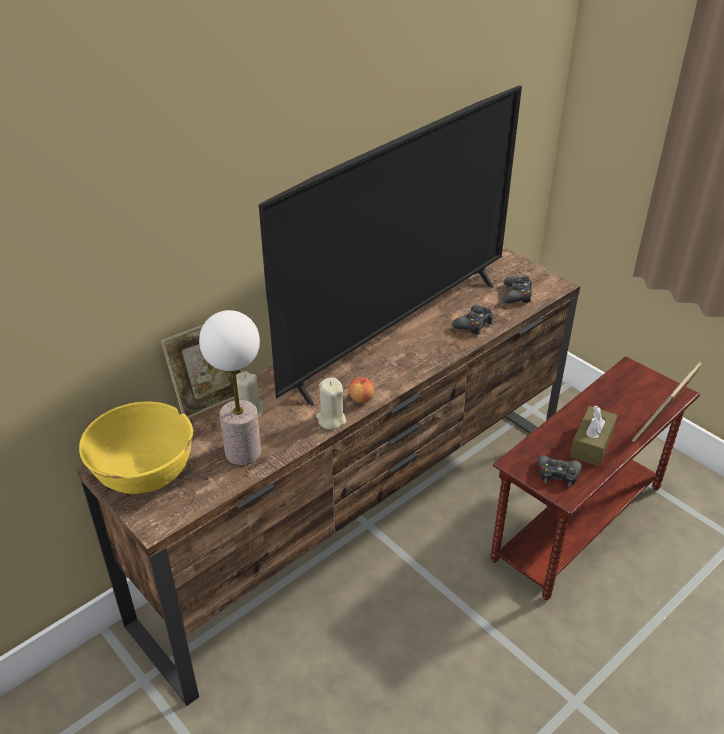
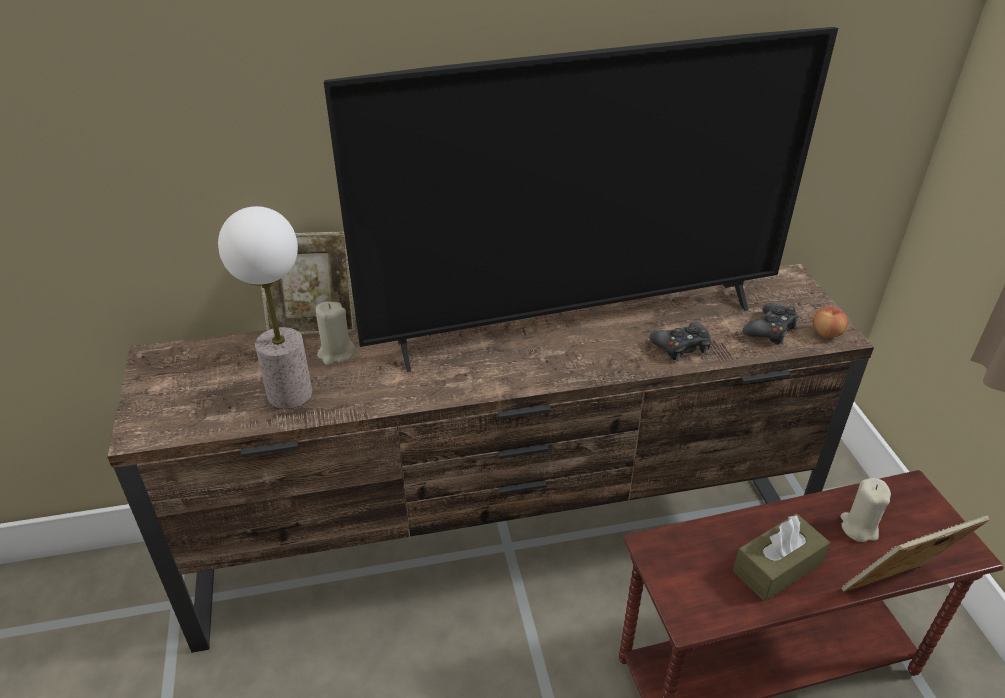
camera: 30 degrees right, 0 degrees up
(144, 472) = (181, 375): yellow bowl -> none
(331, 420) = (412, 395): beige candle -> beige candle (859, 527)
(361, 398) = (467, 384): apple -> apple (826, 333)
(557, 474) = (697, 587): black game controller -> none

